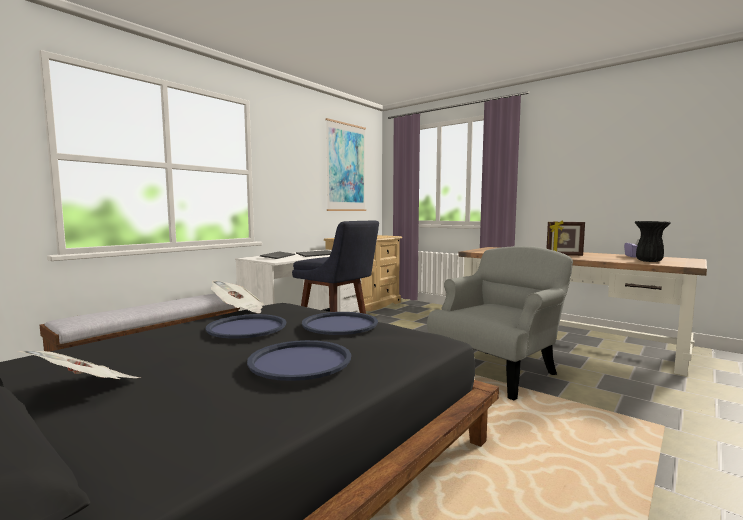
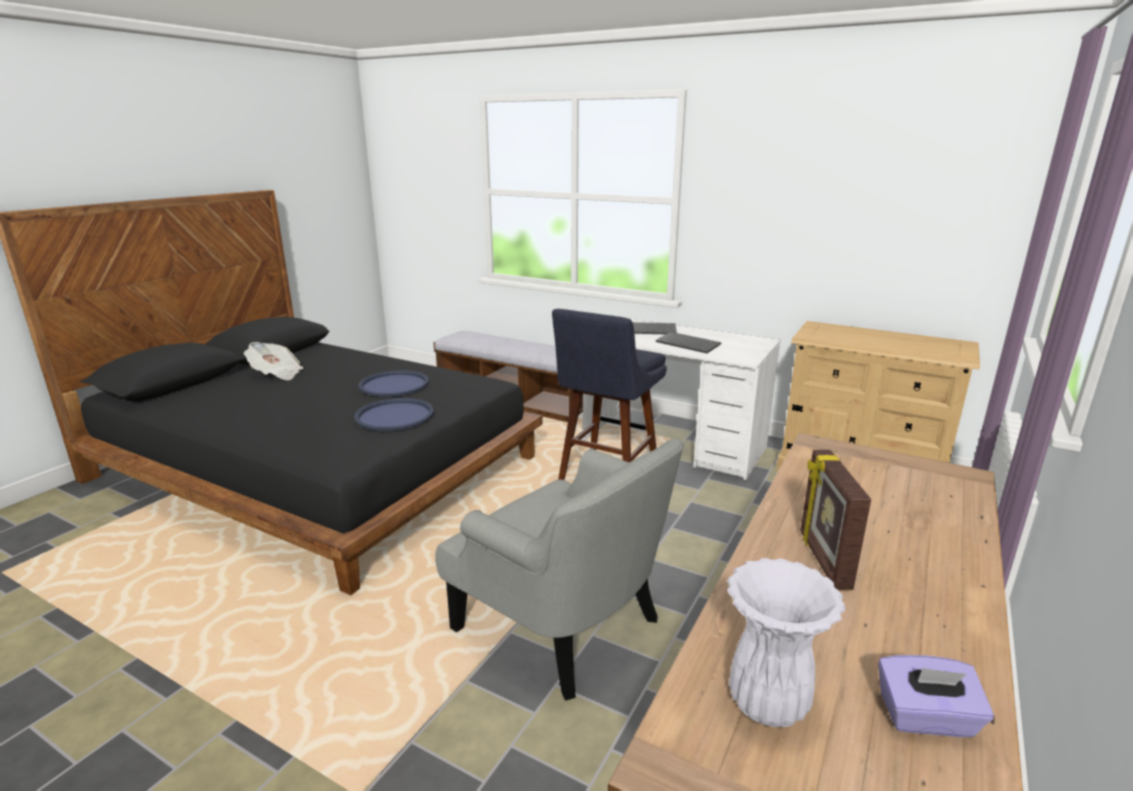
camera: 80 degrees right, 15 degrees up
(239, 310) = (458, 372): newspaper -> none
(300, 361) = (287, 413): blue tray -> none
(346, 167) = (910, 183): picture -> none
(648, 261) = (769, 702): black vase -> white vase

